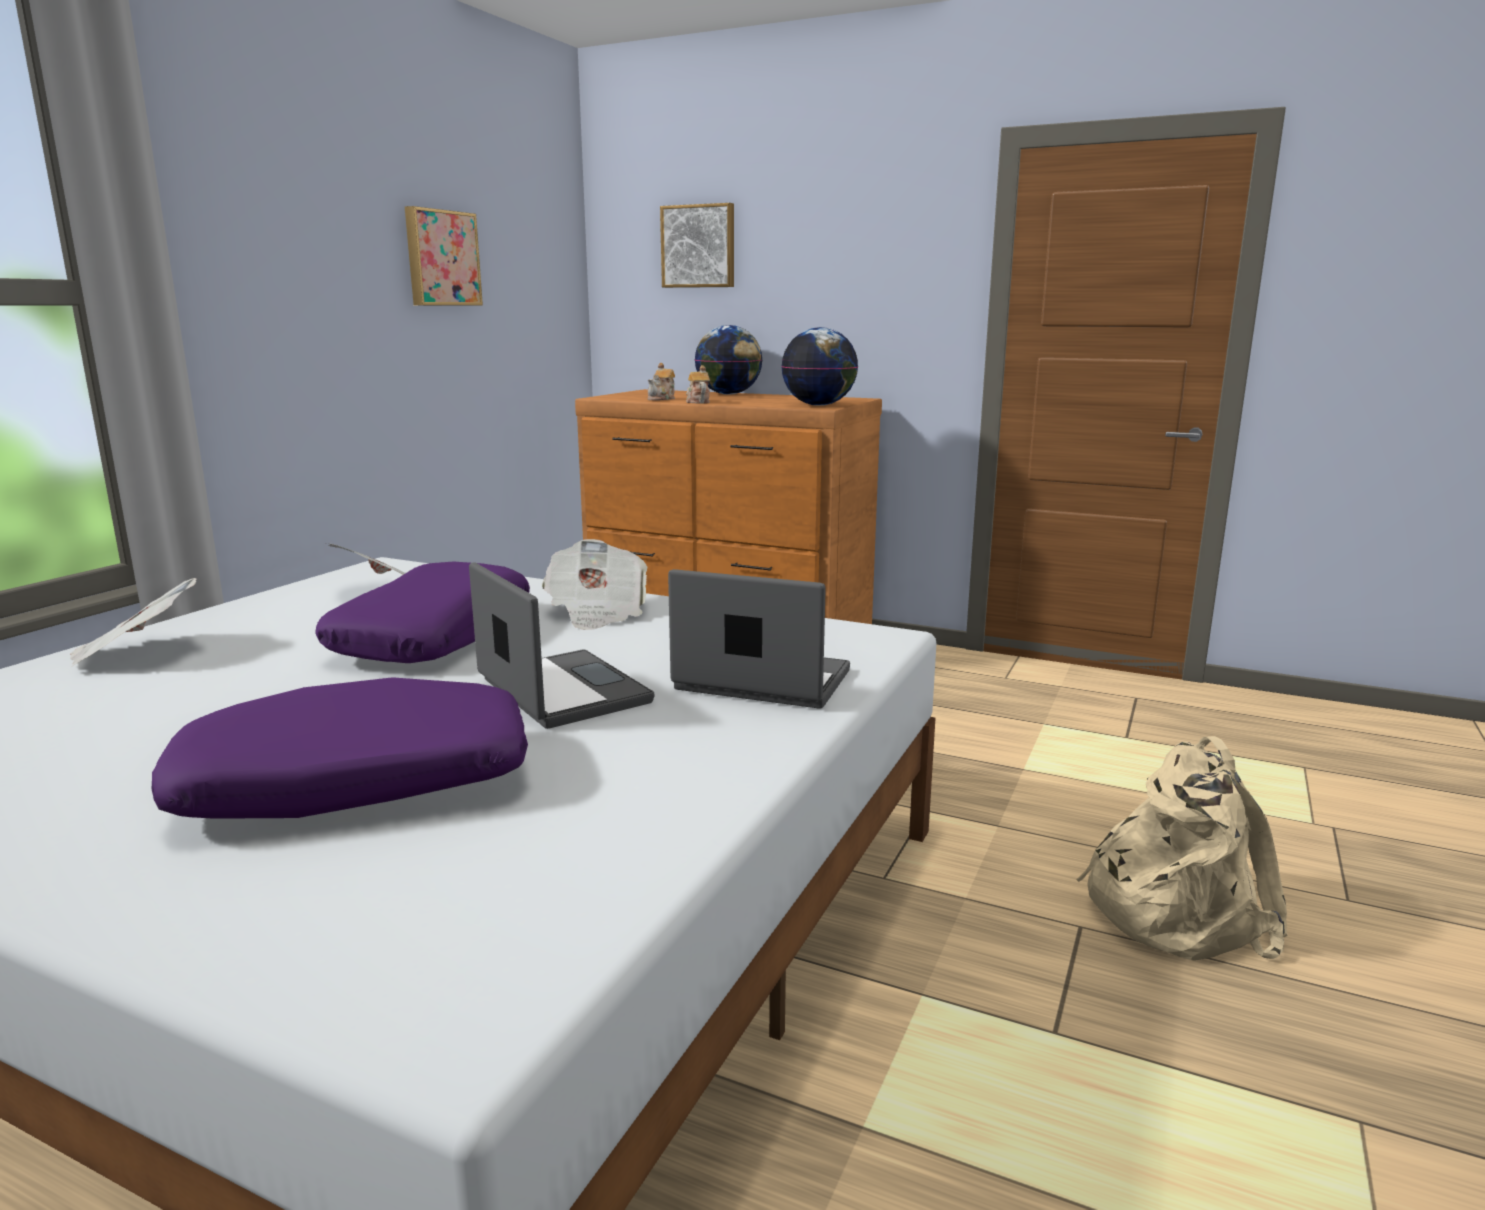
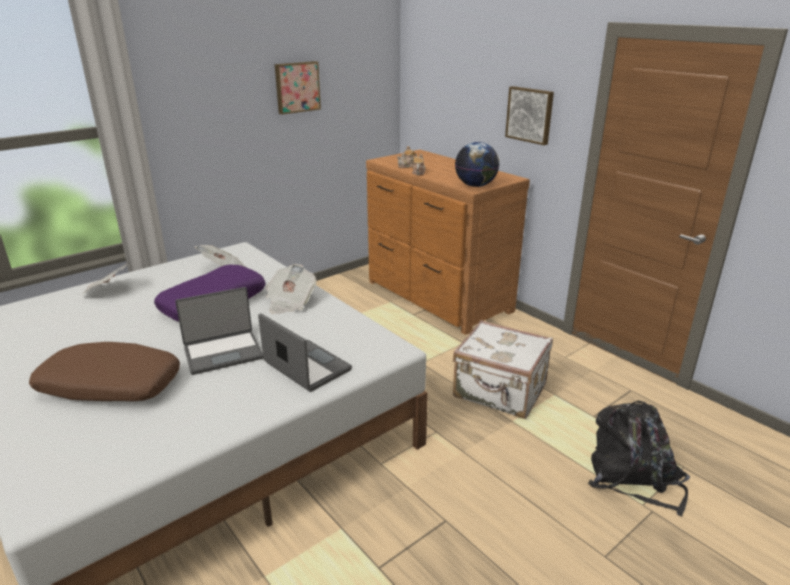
camera: 25 degrees right, 10 degrees up
(356, 785) = (109, 386): purple pillow -> brown pillow
(560, 692) = (223, 352): laptop -> laptop turned 75 degrees clockwise
(699, 246) = (449, 73): picture -> picture (530, 115)
(728, 394) = (451, 163): globe -> none
(963, 737) = (500, 392): none -> white suitcase
(1174, 909) = (502, 528): beige backpack -> none
(1263, 796) = (633, 478): none -> black backpack

